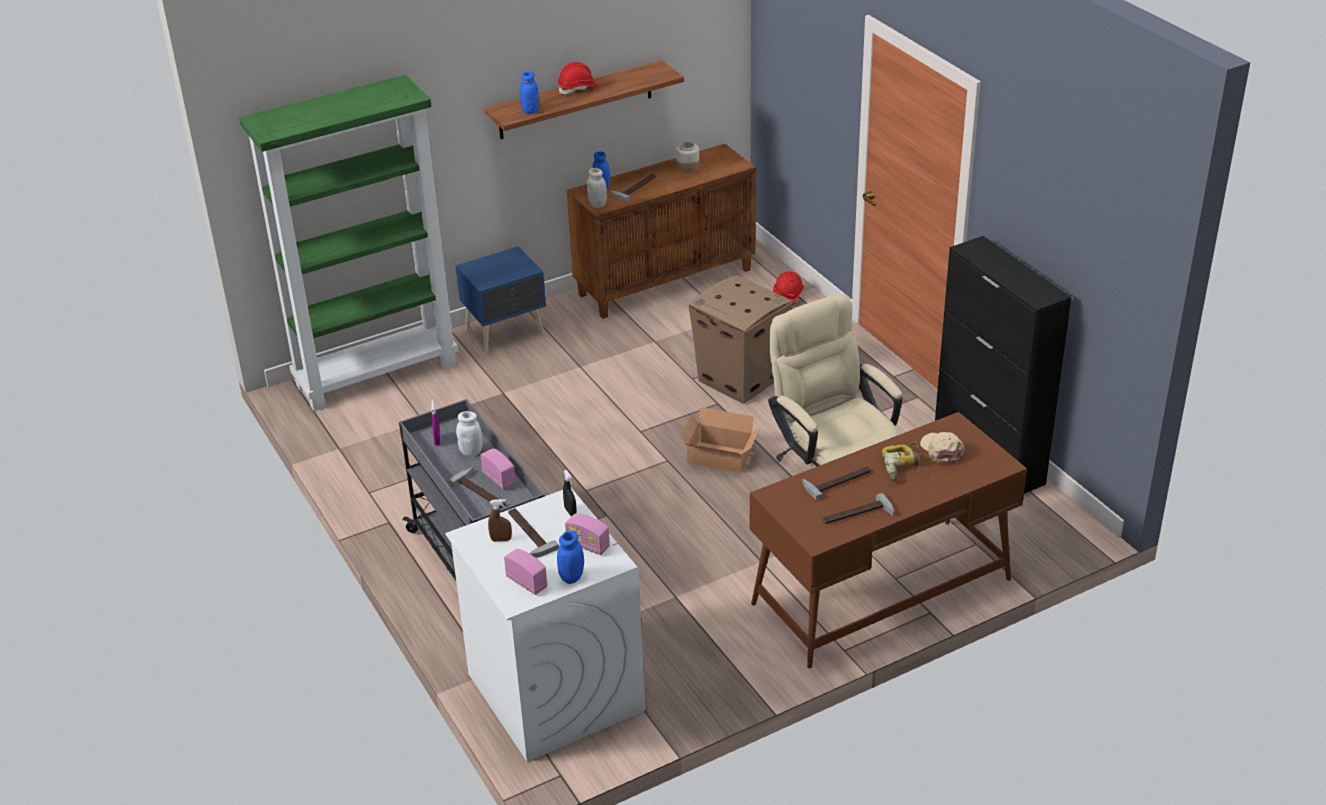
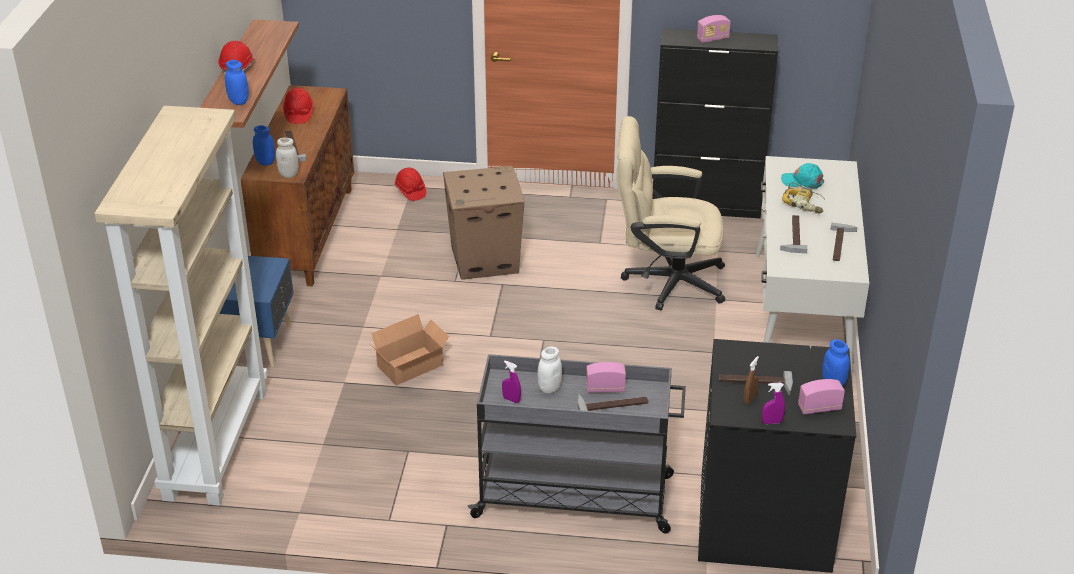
camera: 55 degrees left, 0 degrees up
(377, 374) = (215, 442): green bookcase -> beige bookcase
(480, 564) = (771, 422): none -> purple spray bottle
(554, 691) = (763, 522): white washing machine -> black washing machine
(570, 511) = (747, 351): black spray bottle -> none
(588, 545) = (800, 360): radio -> radio (712, 39)
(687, 167) = (298, 114): jar -> red hard hat
(720, 459) = (572, 315): cardboard box -> cardboard box (412, 366)
(880, 591) = (800, 317): brown desk -> white desk
(941, 450) = (802, 181): beige cap -> turquoise cap

